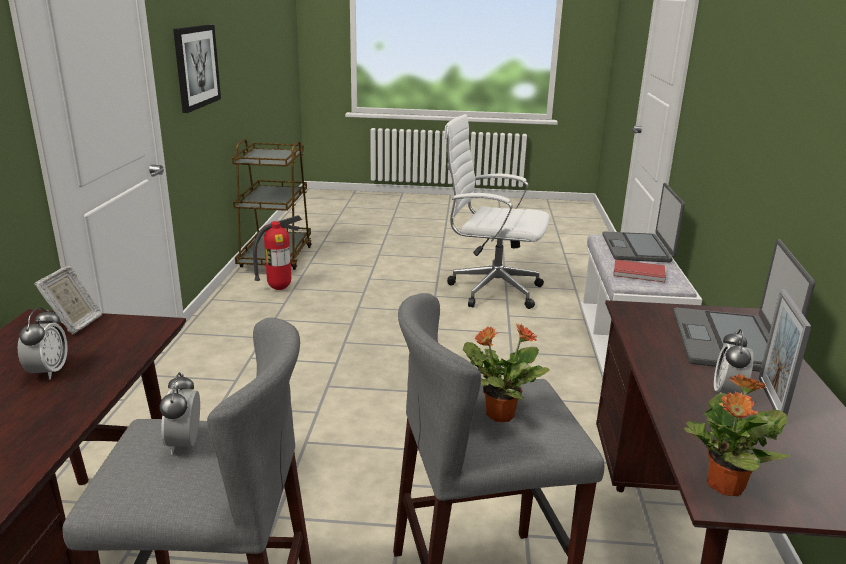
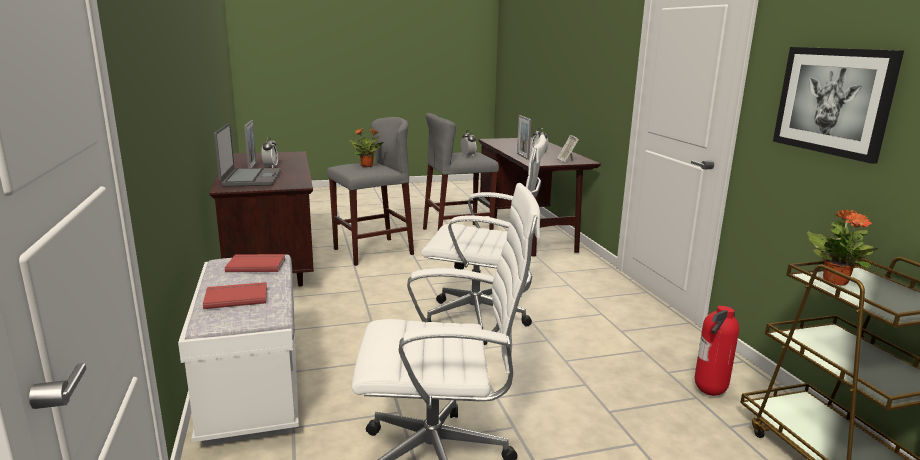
camera: 160 degrees right, 5 degrees down
(112, 364) = (522, 156): none -> picture frame
(389, 375) = (481, 320): none -> white office chair
(637, 248) = (236, 297): laptop -> red book
(724, 486) = (291, 154): potted plant -> potted plant (835, 281)

